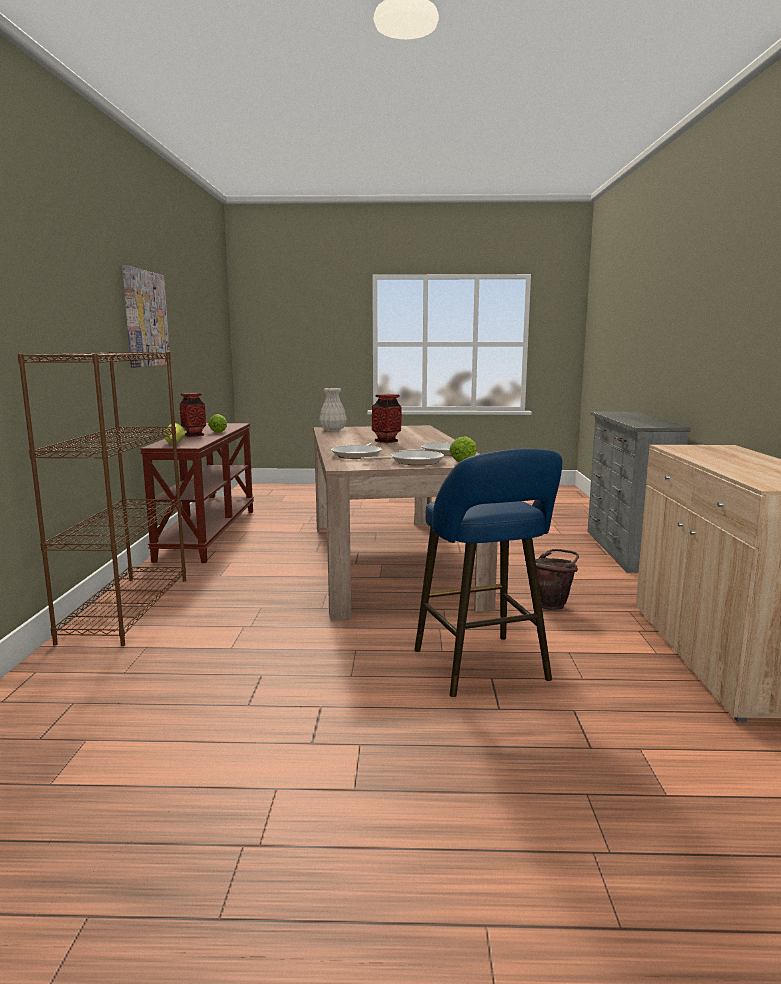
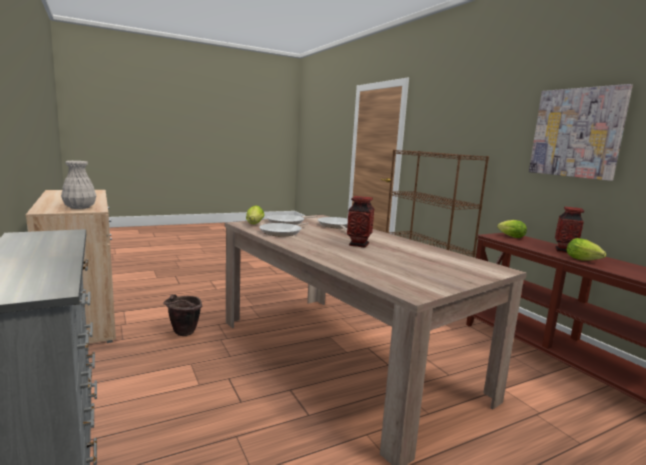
camera: 150 degrees right, 0 degrees up
(332, 430) = (477, 265): white vase -> white vase (80, 207)
(484, 668) = (220, 291): blue stool -> none

